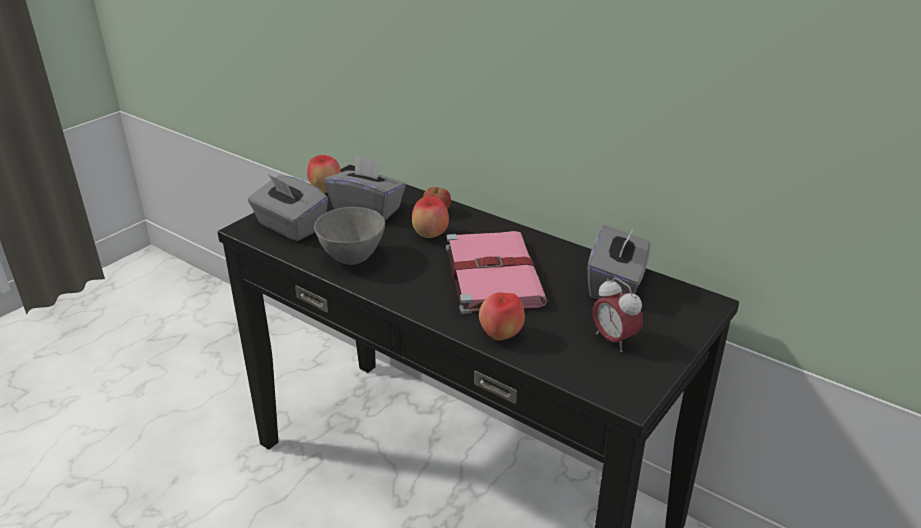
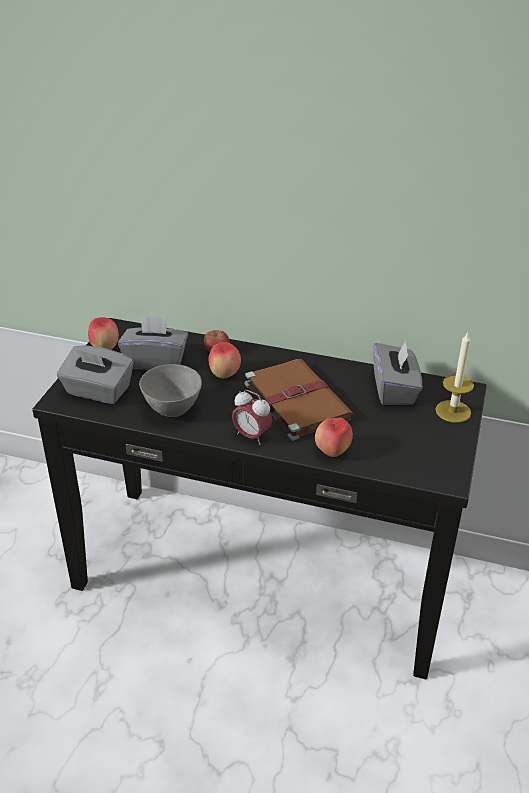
camera: 20 degrees left, 5 degrees up
(492, 274) = (295, 400): pink book -> brown book
(614, 340) = (416, 436): alarm clock -> alarm clock (251, 436)
(677, 322) = (453, 411): none -> candle

